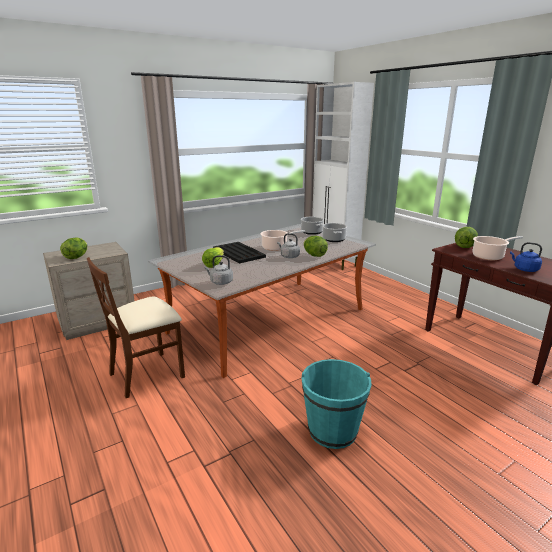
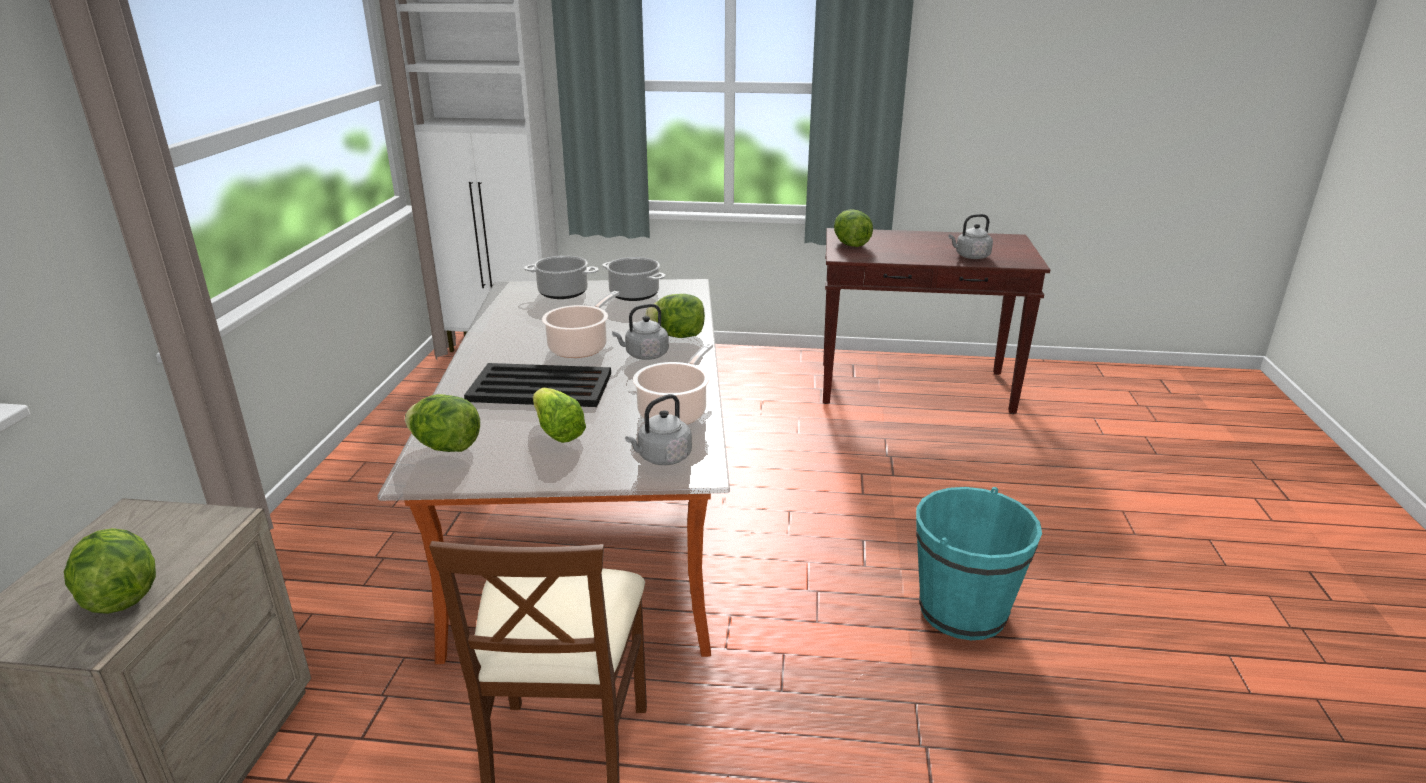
camera: 50 degrees left, 5 degrees up
(183, 257) = (446, 447): none -> lettuce
(489, 256) = (905, 250): cooking pot -> cooking pot (674, 412)
(524, 269) = (970, 256): blue kettle -> grey kettle

